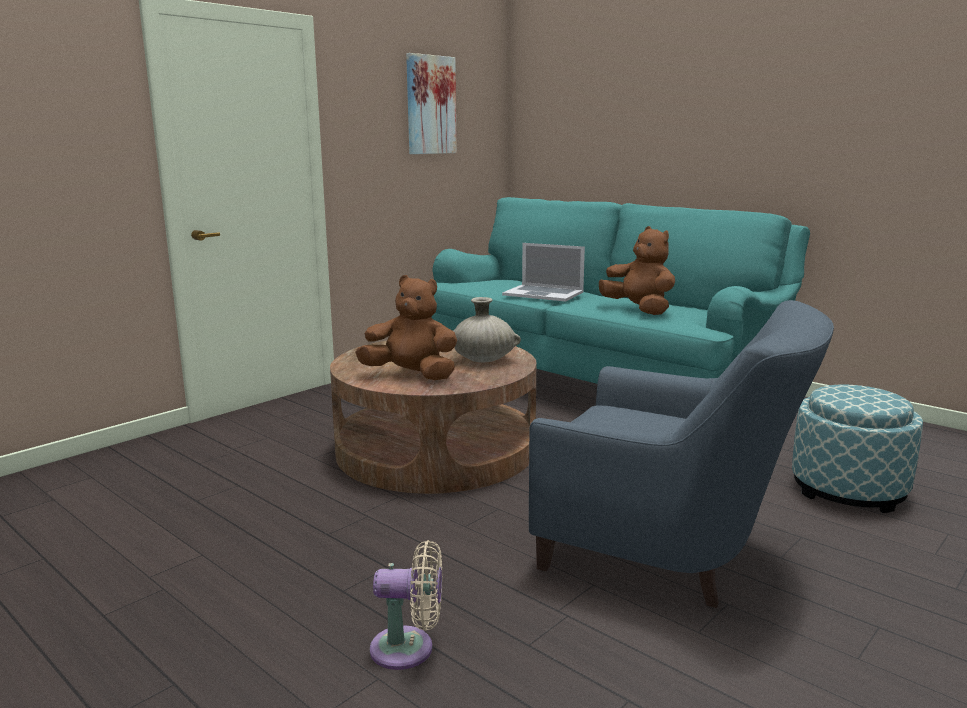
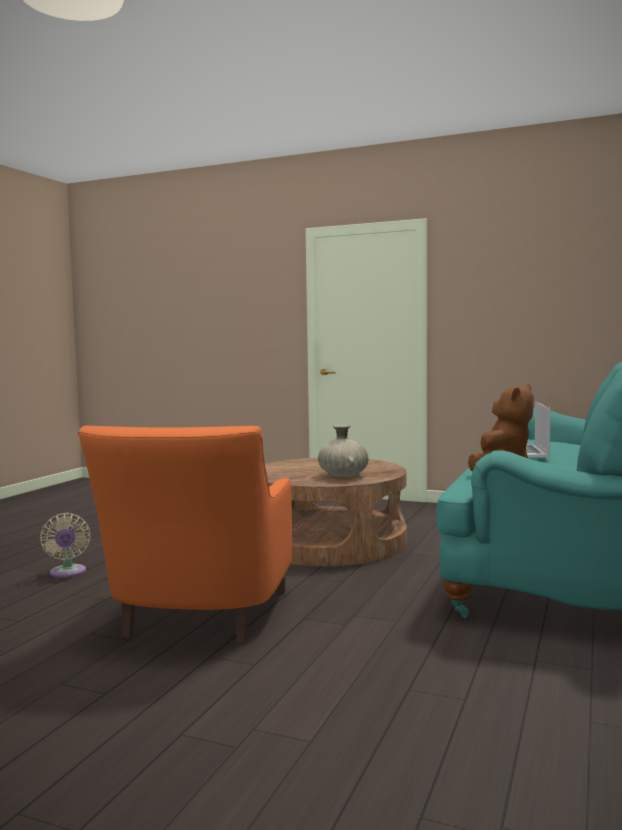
camera: 70 degrees right, 10 degrees down
(411, 375) = (287, 470): brown plush toy -> none
(430, 105) = (552, 274): picture -> none
(670, 553) = (198, 619): blue armchair -> orange armchair
(848, 489) = (392, 688): ottoman -> none

